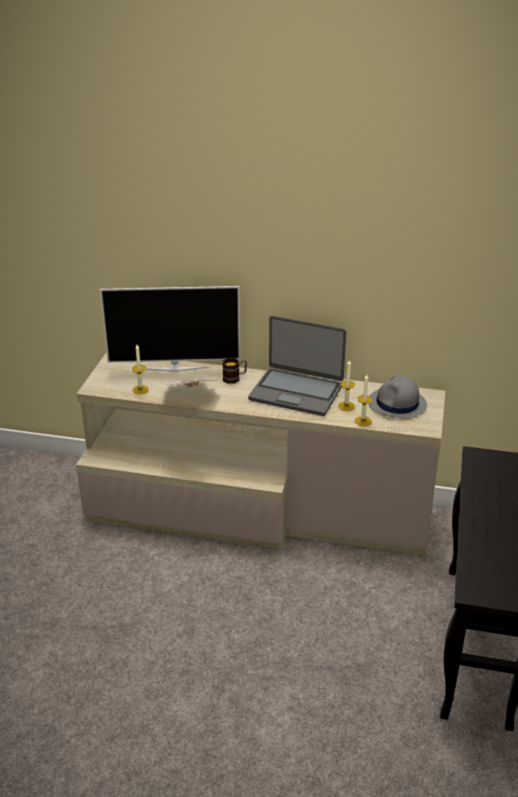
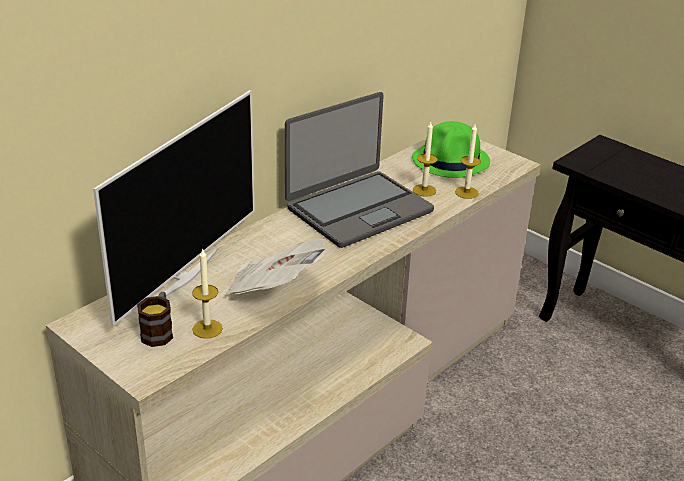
camera: 60 degrees left, 0 degrees up
(234, 378) = (272, 239): mug -> mug (159, 331)
(397, 404) = (451, 161): grey hat -> green hat

